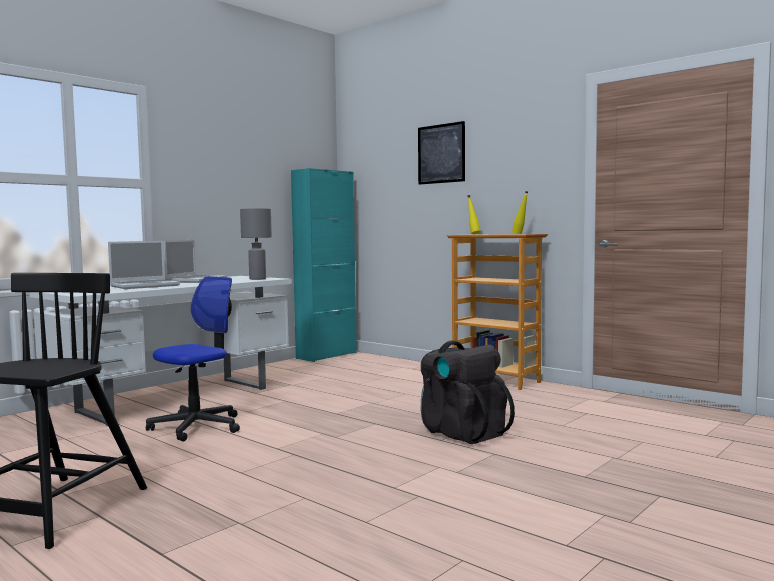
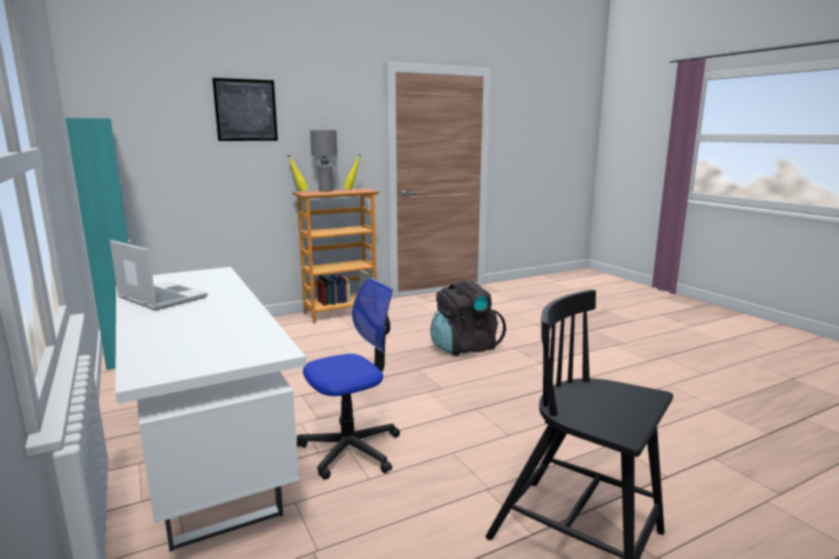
camera: 70 degrees left, 10 degrees up
(145, 286) = (201, 321): laptop -> none
(197, 426) = (351, 449): office chair -> office chair turned 90 degrees clockwise
(258, 279) = (209, 276): grey table lamp -> grey table lamp (326, 191)

